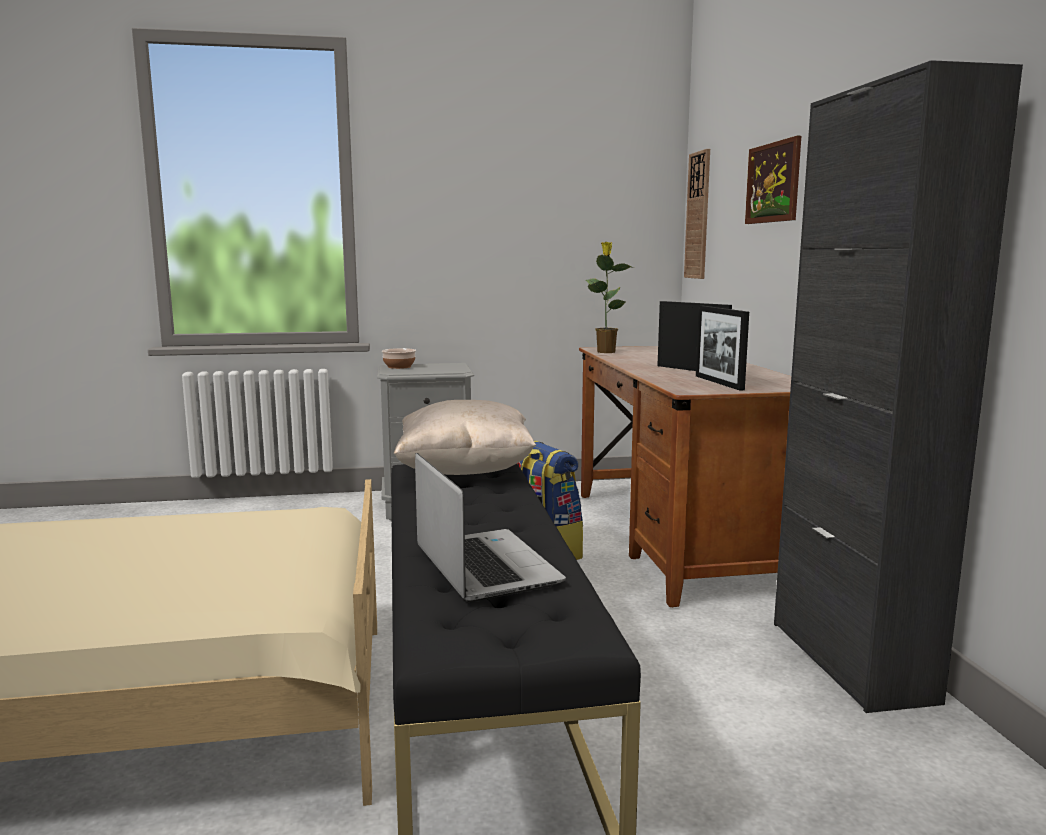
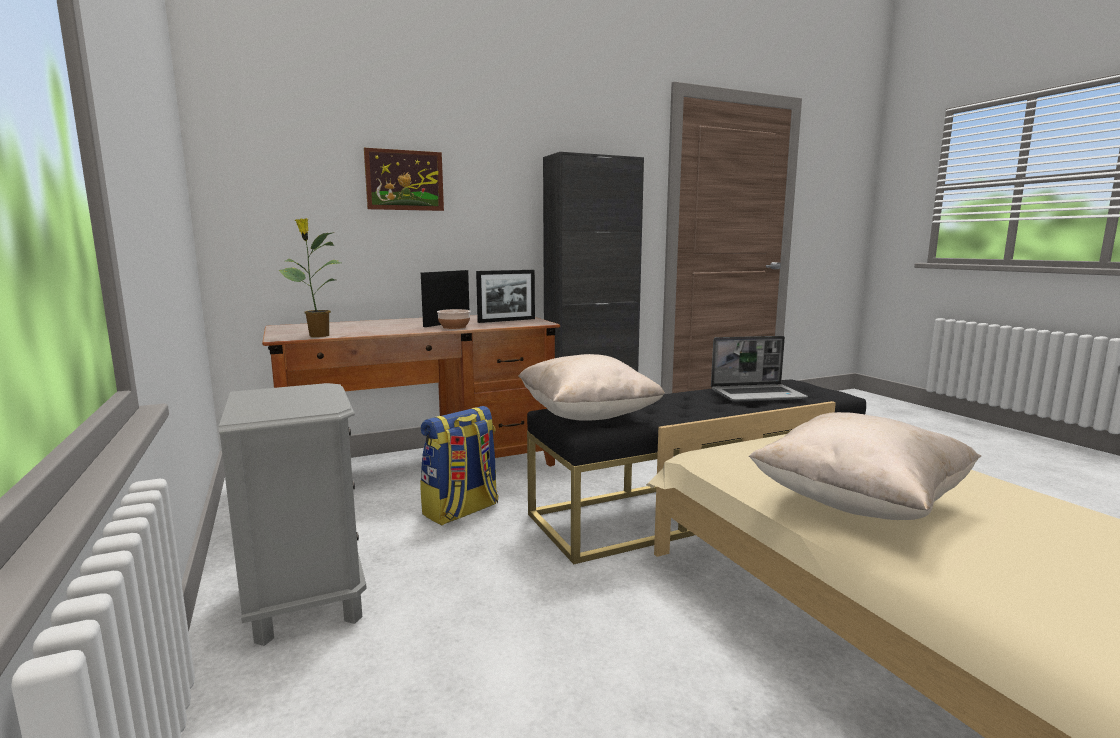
camera: 105 degrees left, 0 degrees up
(123, 534) = (859, 503): none -> beige pillow
(399, 367) = (265, 411): bowl -> bowl (454, 327)
(483, 567) = (758, 394): laptop -> laptop turned 150 degrees counterclockwise
(698, 216) = (243, 193): wall clock -> none

